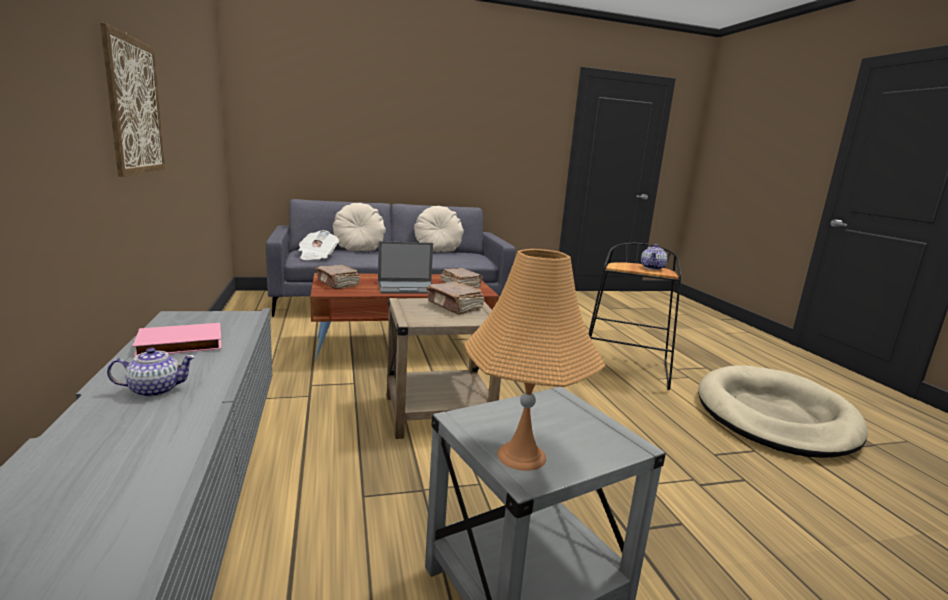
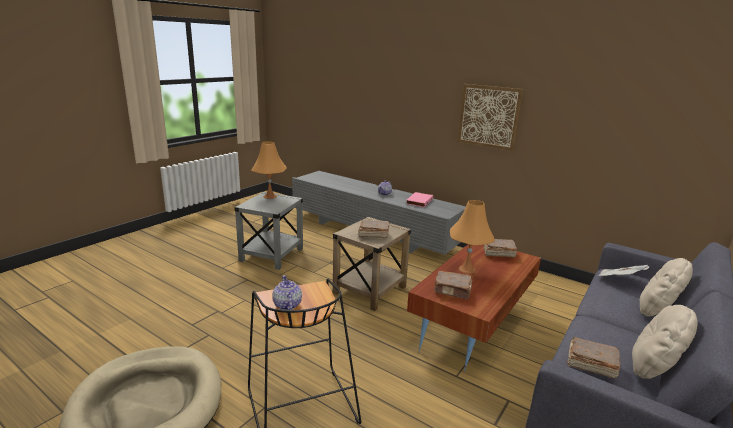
camera: 140 degrees right, 5 degrees up
(407, 287) = (467, 269): laptop -> orange table lamp
(463, 257) = (590, 364): none -> brown book

